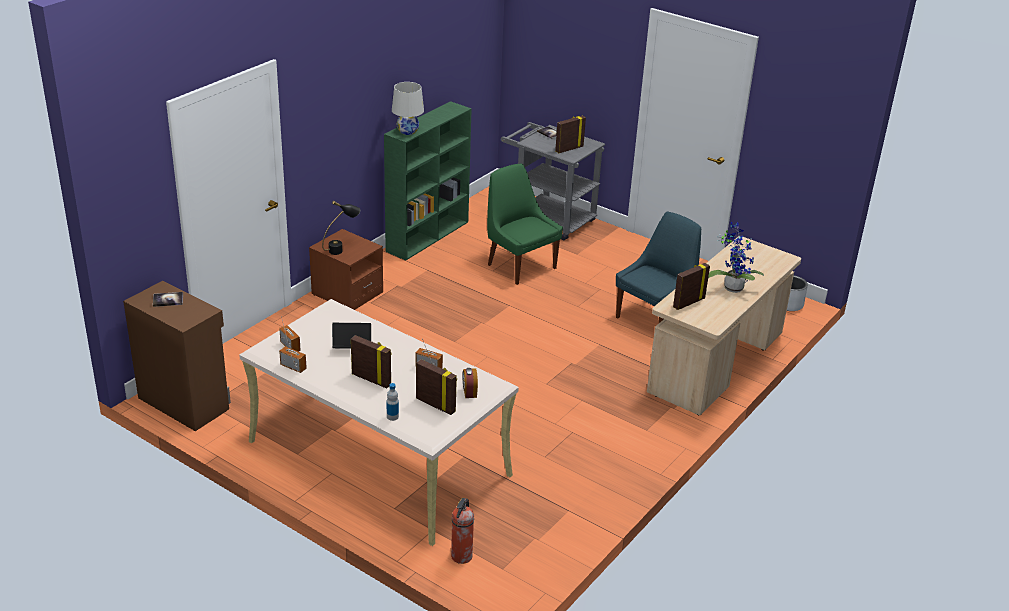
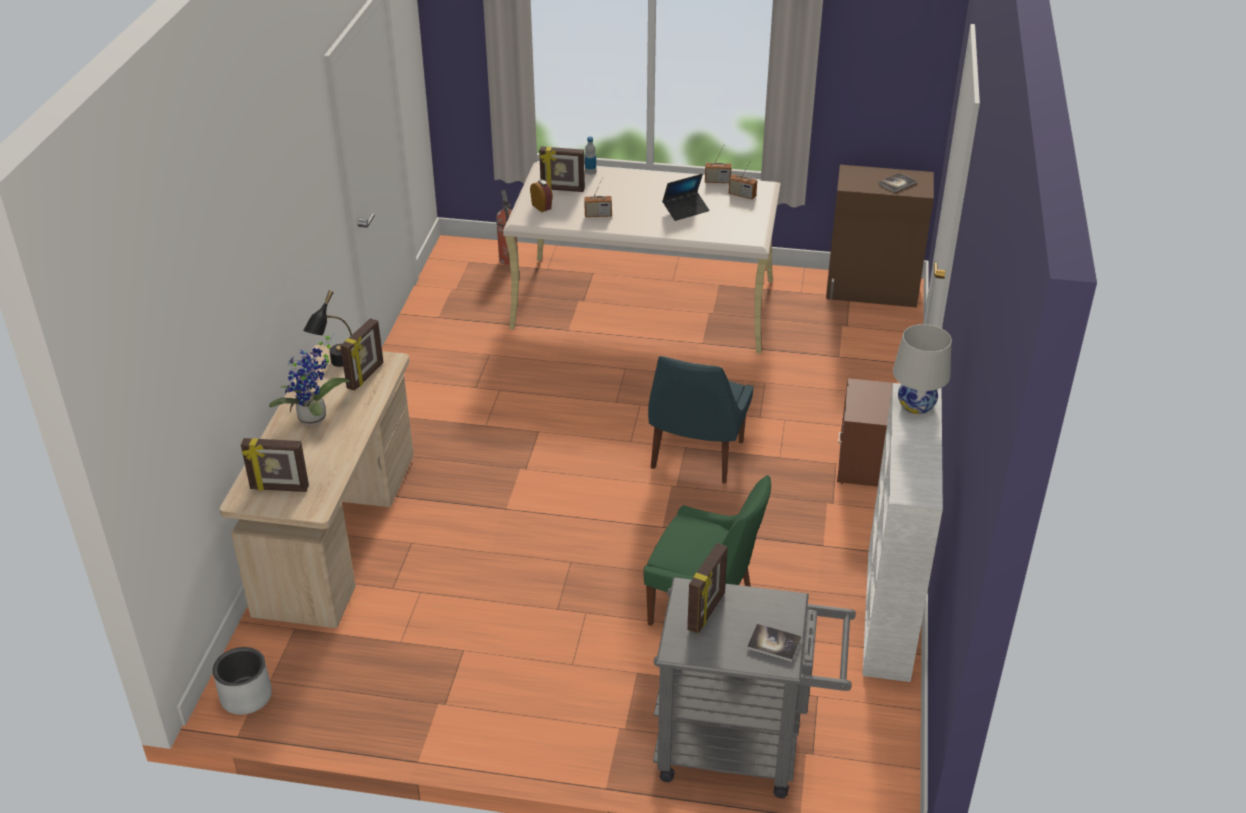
camera: 155 degrees right, 5 degrees up
(341, 249) = (884, 396): black table lamp -> black table lamp (335, 366)
(371, 379) = (639, 192): picture frame -> picture frame (279, 488)
(428, 236) = (888, 614): green bookcase -> white bookcase
(654, 318) = (450, 581): blue chair -> blue chair (695, 457)

